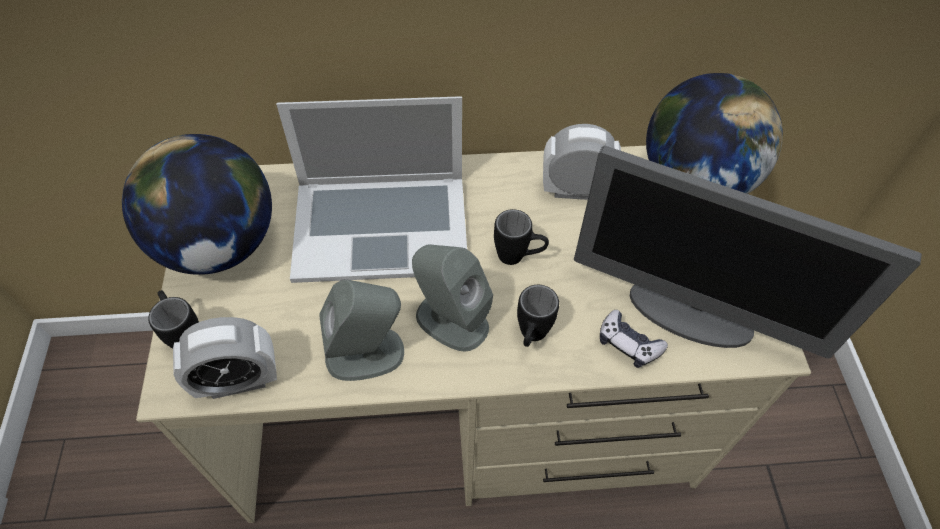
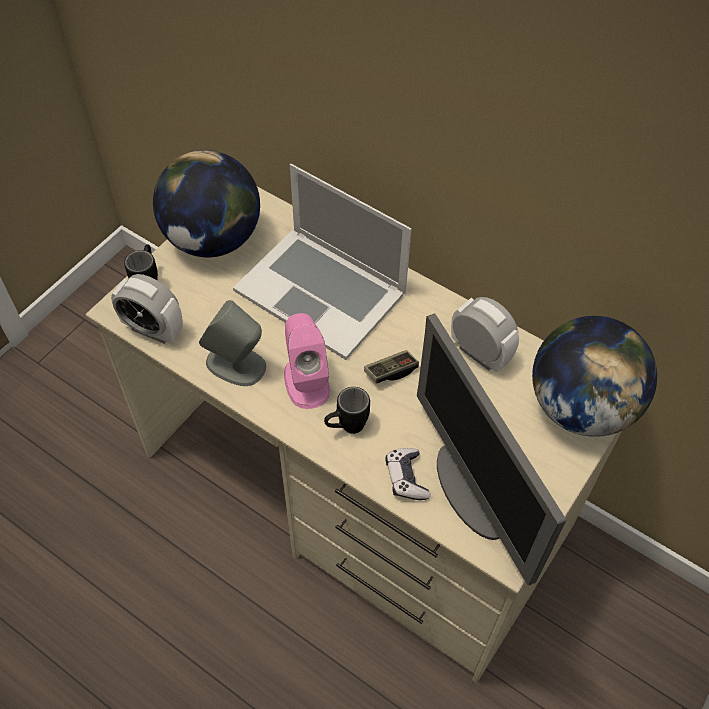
camera: 40 degrees right, 0 degrees up
(451, 320) = (306, 381): grey speaker -> pink speaker
(518, 257) = (391, 371): black mug -> game controller

